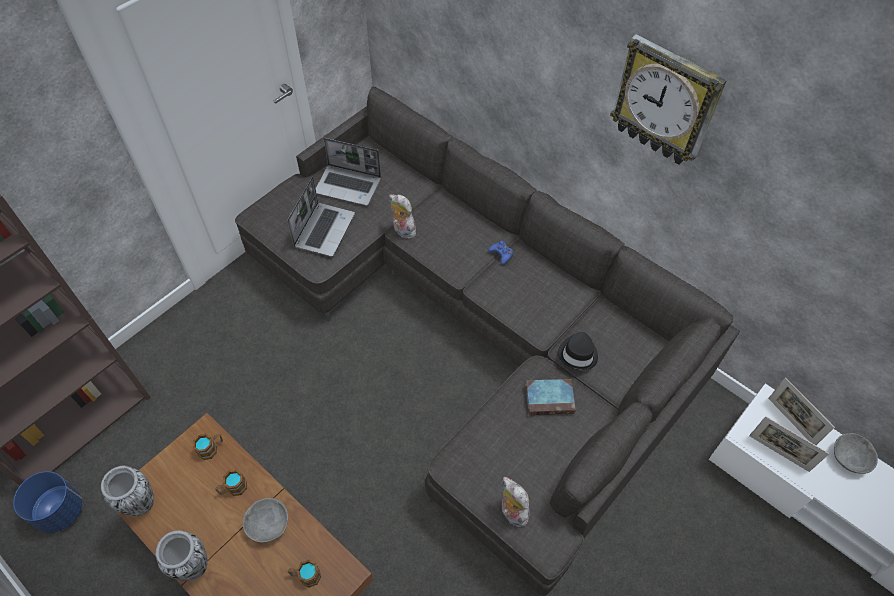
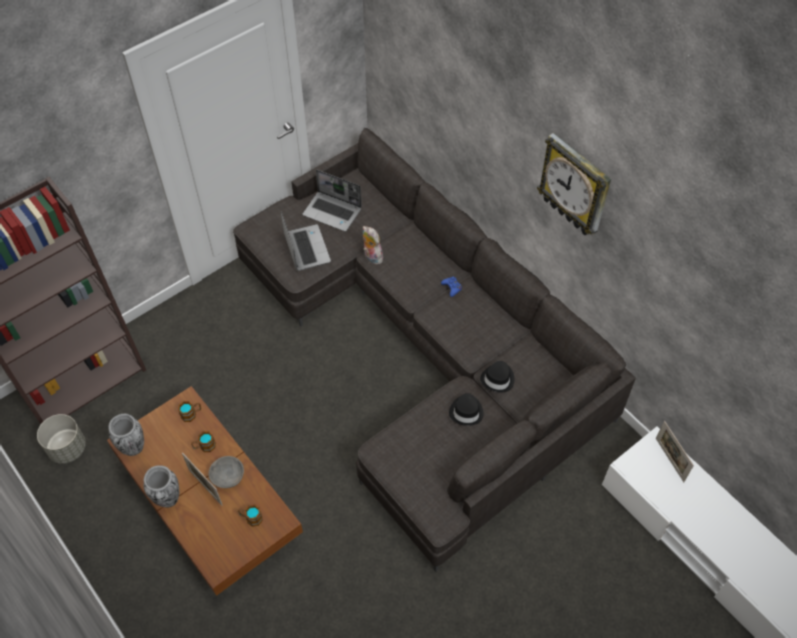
camera: 10 degrees right, 0 degrees up
(59, 510) = (67, 448): blue planter -> grey planter
(324, 229) = (306, 248): laptop -> laptop turned 45 degrees counterclockwise
(511, 512) = (416, 493): plush toy -> none
(550, 398) = (466, 411): book -> black hat
(778, 453) = (651, 483): picture frame -> picture frame (205, 487)
(849, 457) = (710, 495): grey bowl -> none

